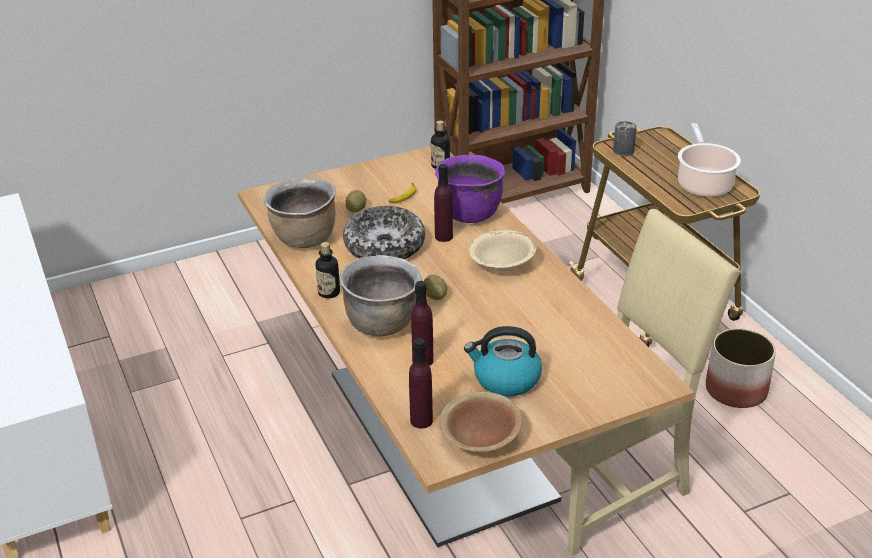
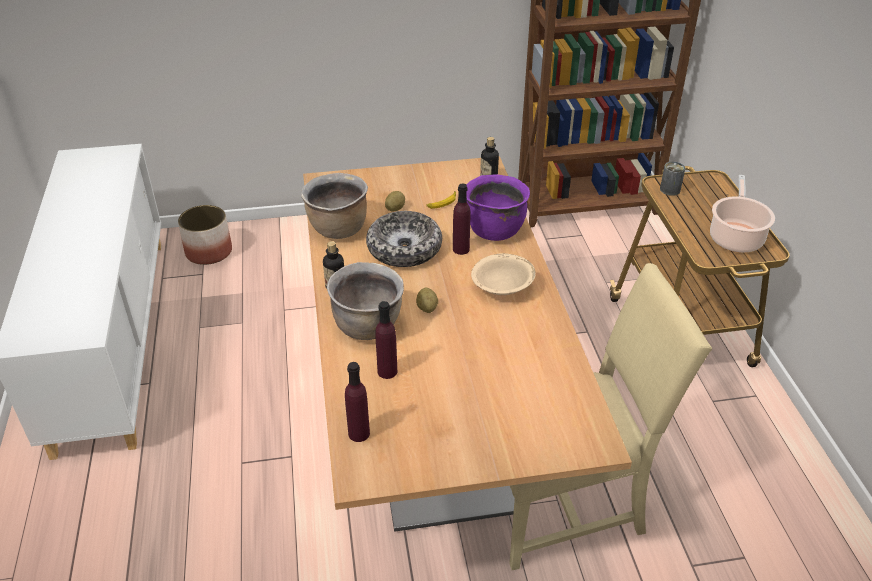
camera: 15 degrees right, 5 degrees up
(480, 438) = (404, 465): brown bowl -> none
(505, 379) = (454, 407): kettle -> none
(736, 390) = (728, 438): planter -> planter (209, 252)

